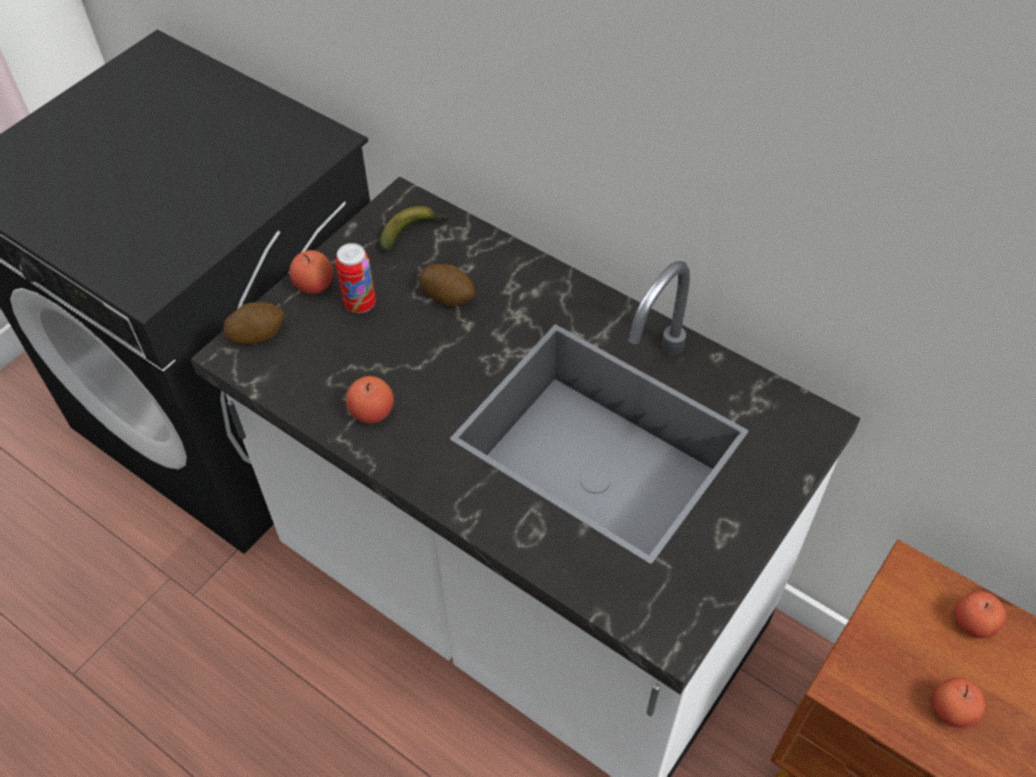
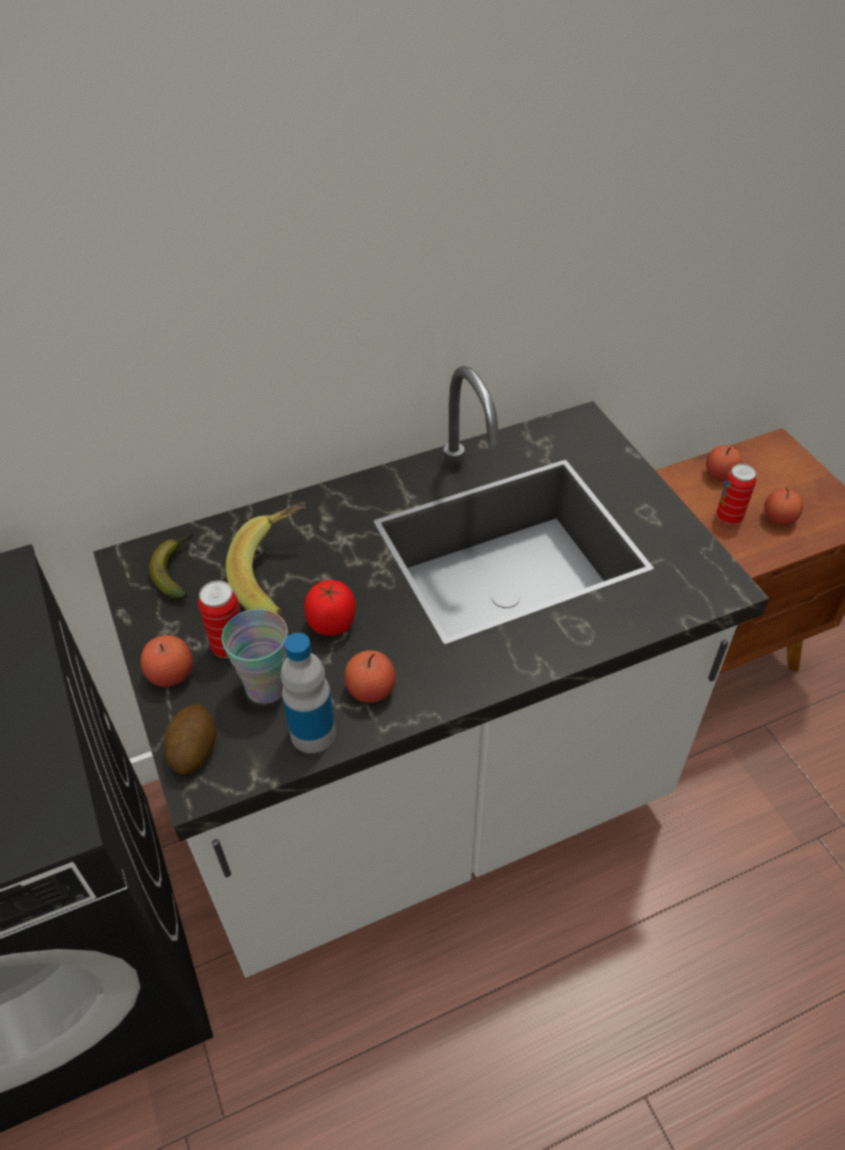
camera: 60 degrees left, 5 degrees down
(310, 396) = (313, 733): none -> bottle
(336, 346) = (266, 687): none -> cup
(422, 354) = (332, 624): none -> tomato
(448, 296) = (279, 577): potato -> banana
(910, 656) = (729, 517): none -> can

